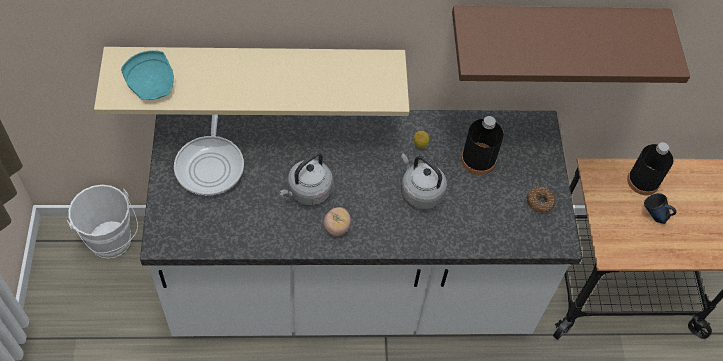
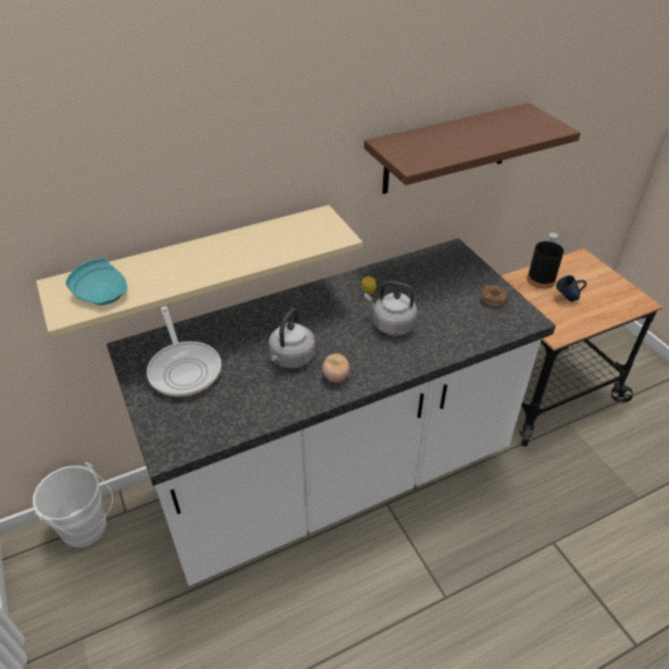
camera: 20 degrees left, 15 degrees down
(478, 160) = (423, 287): black bottle -> none

